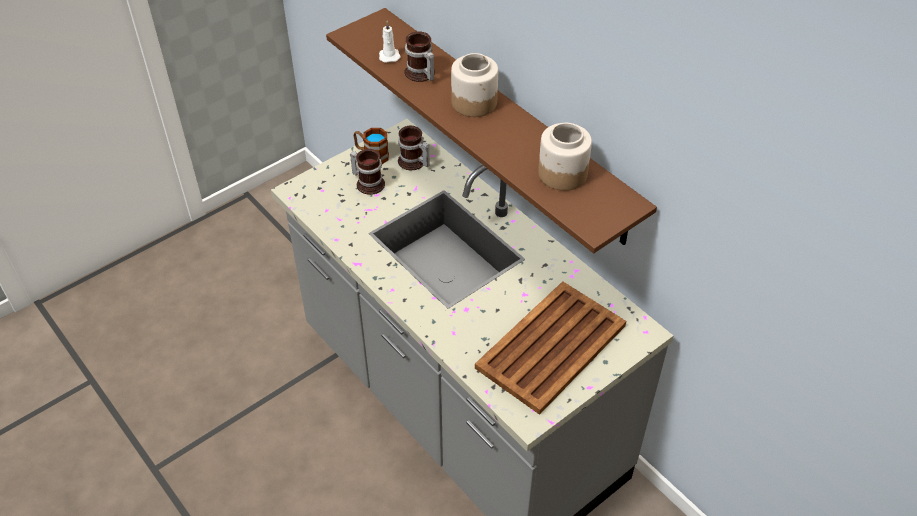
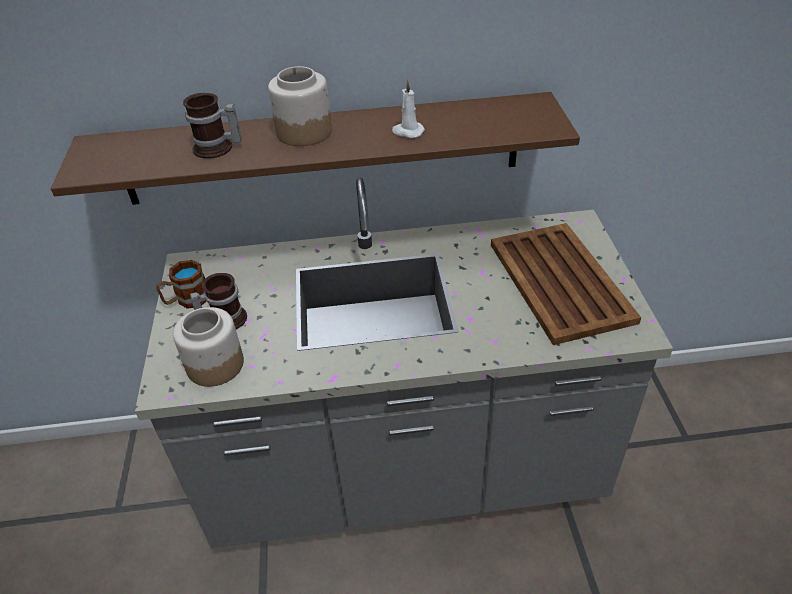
camera: 55 degrees left, 5 degrees down
(389, 56) = (157, 158): white candle -> white candle (407, 132)
(413, 163) = (235, 274): mug -> none
(562, 173) = (462, 120): jar -> jar (214, 365)

